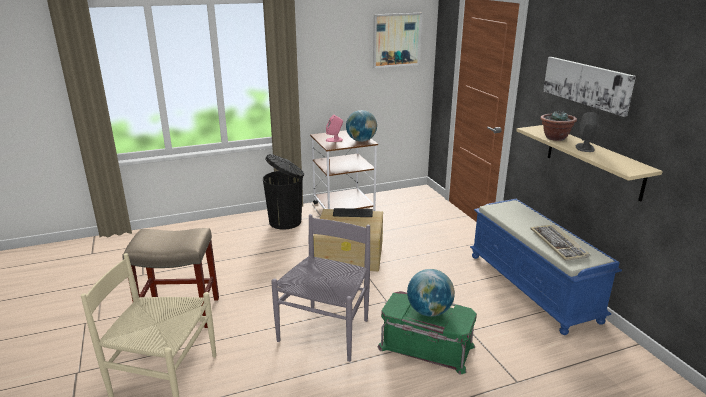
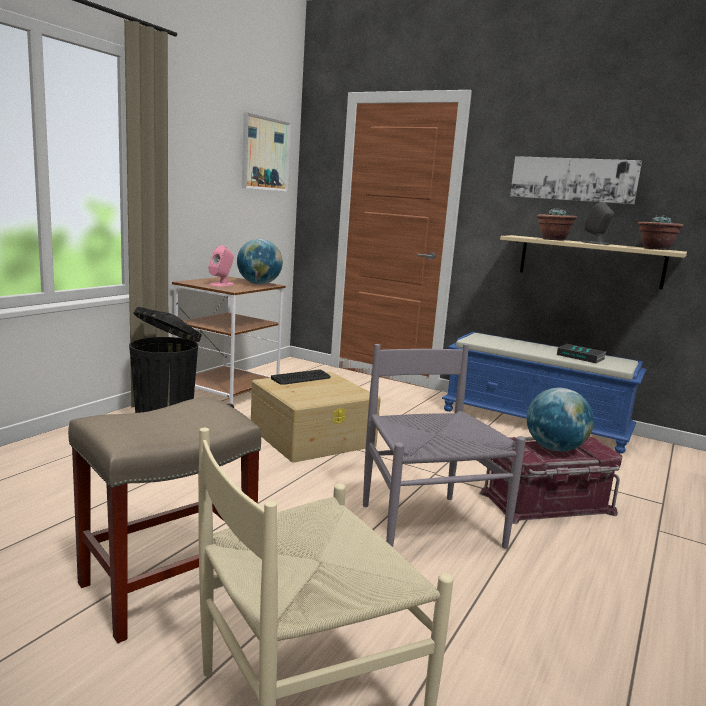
camera: 40 degrees left, 10 degrees down
(425, 347) = (548, 503): green storage box -> red storage box
(559, 244) = (581, 357): keyboard -> book
(623, 164) = (655, 249): none -> potted plant

